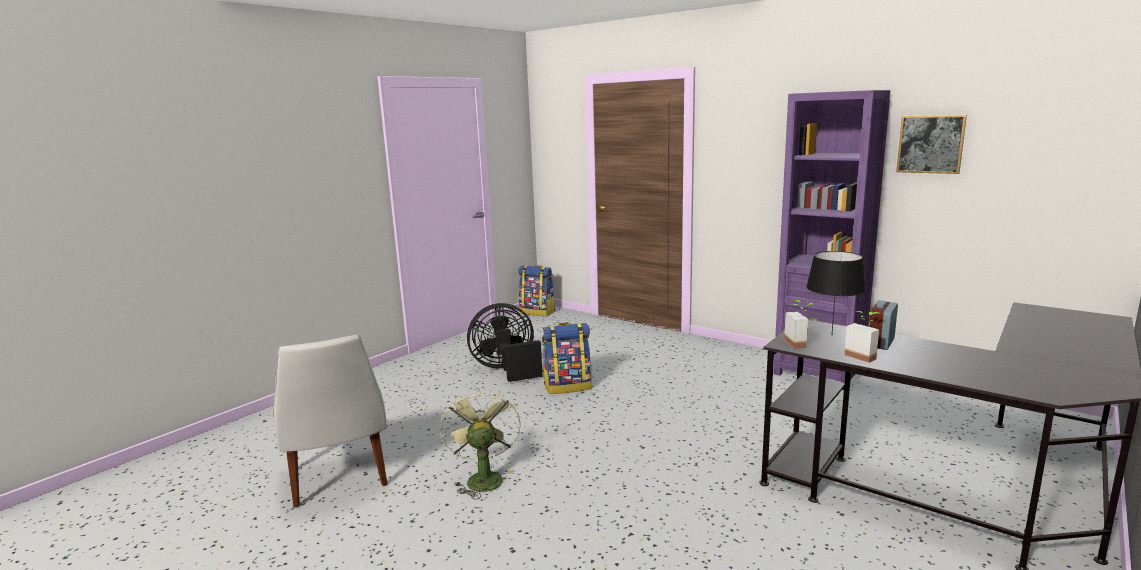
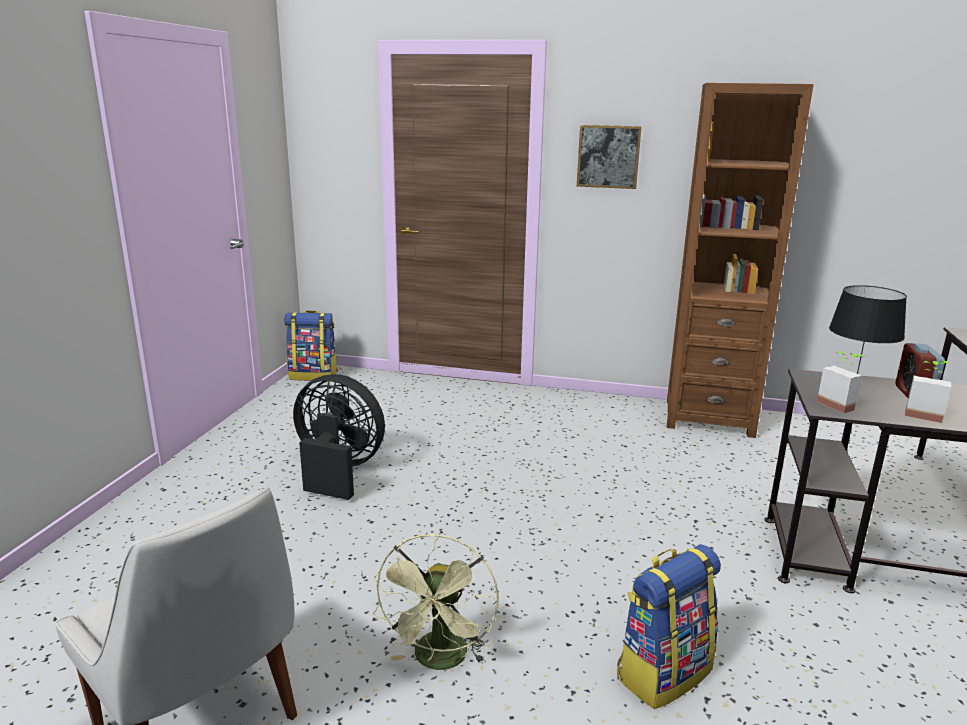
camera: 25 degrees left, 5 degrees up
(482, 478) = (440, 661): green fan -> green fan turned 135 degrees counterclockwise
(507, 370) = (338, 471): black fan -> black fan turned 60 degrees clockwise
(568, 386) = (443, 483): backpack -> backpack (663, 672)
(819, 372) = (708, 418): purple bookcase -> brown bookcase
(930, 144) = (838, 151): picture -> picture (608, 156)

